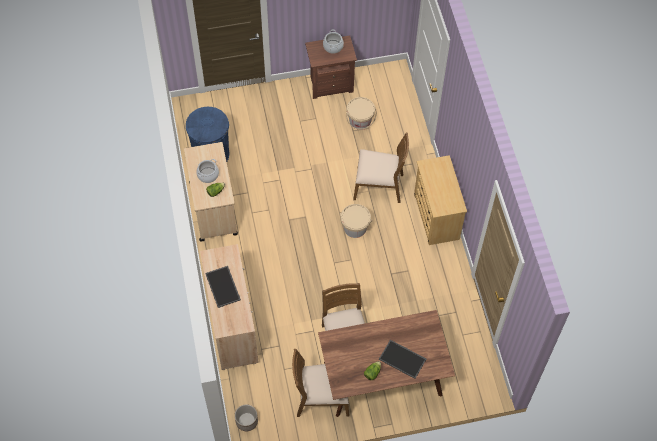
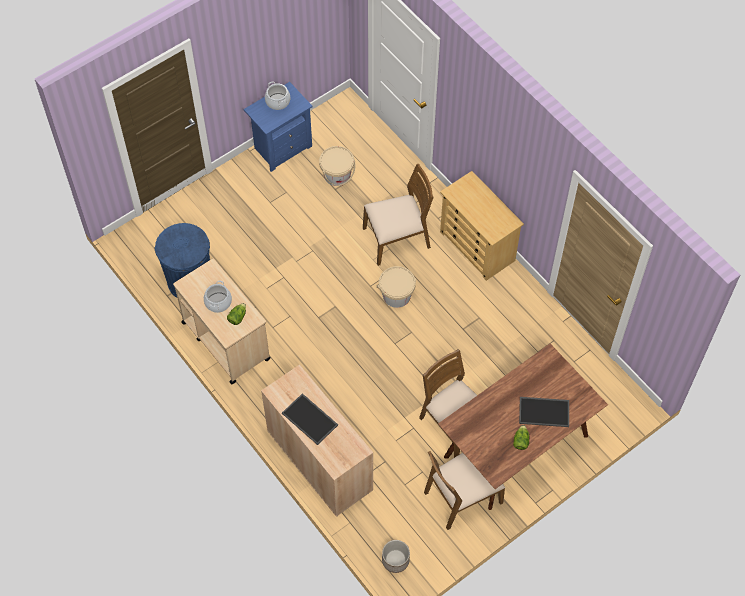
camera: 25 degrees left, 0 degrees up
(330, 84) = (282, 147): brown nightstand -> blue nightstand

